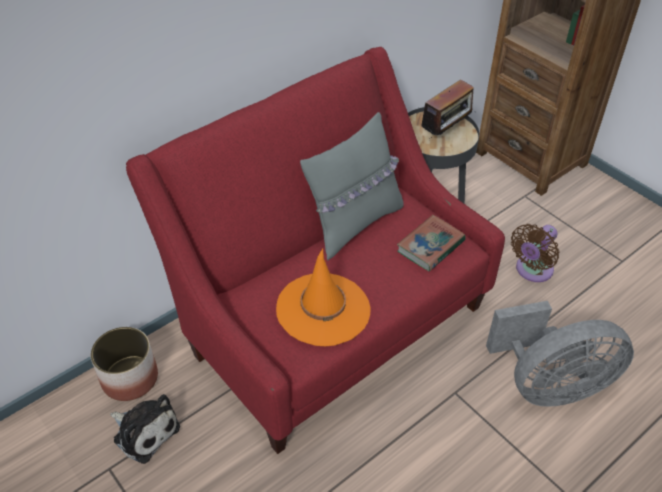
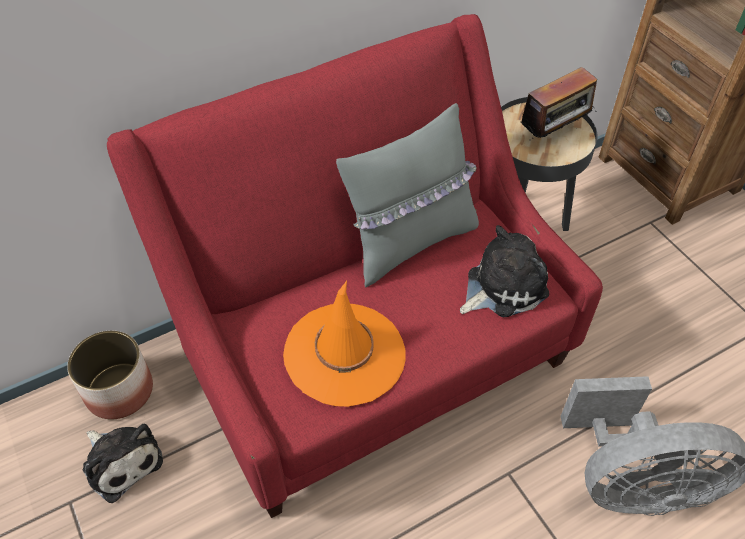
camera: 10 degrees right, 5 degrees up
(430, 246) = (502, 286): book -> plush toy
(532, 271) = (640, 323): brown fan -> none

